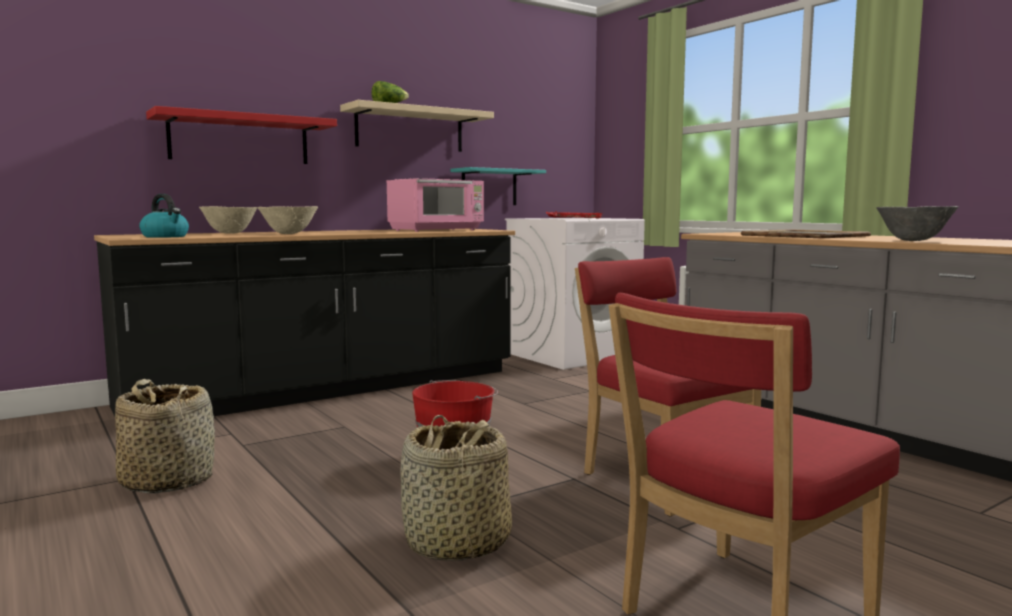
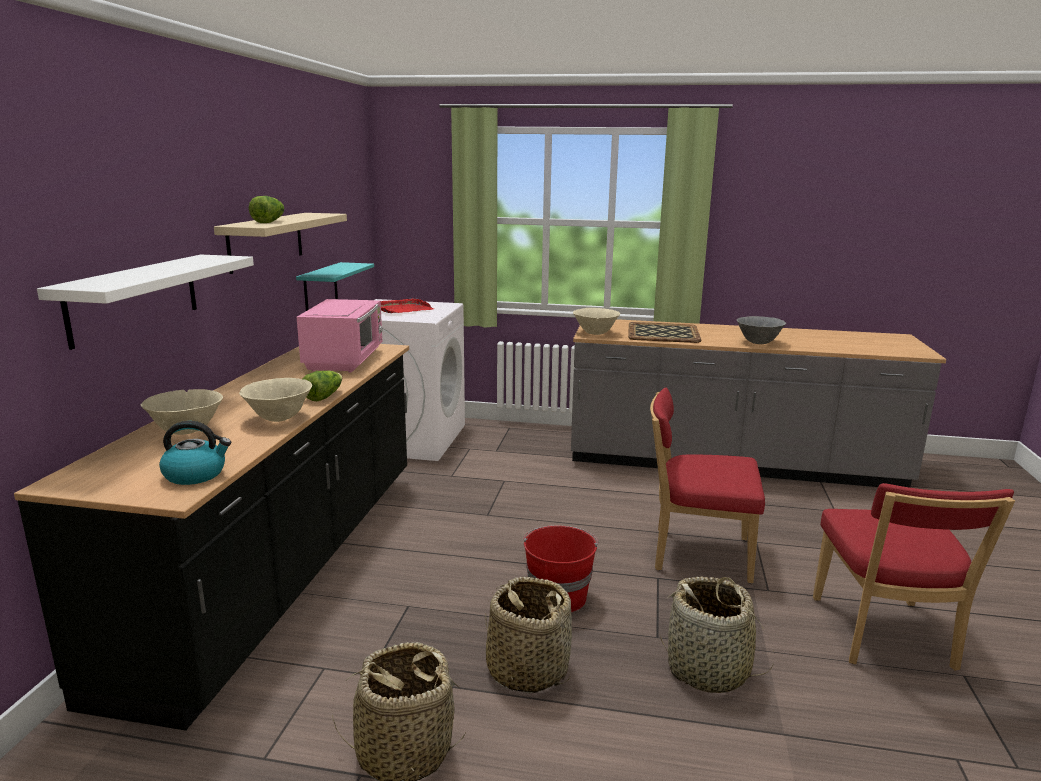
camera: 45 degrees left, 10 degrees up
(240, 139) = (135, 298): red shelf -> white shelf
(328, 480) = (527, 669): none -> basket
(352, 233) = (323, 396): none -> lettuce
(718, 233) = (596, 333): none -> beige bowl

